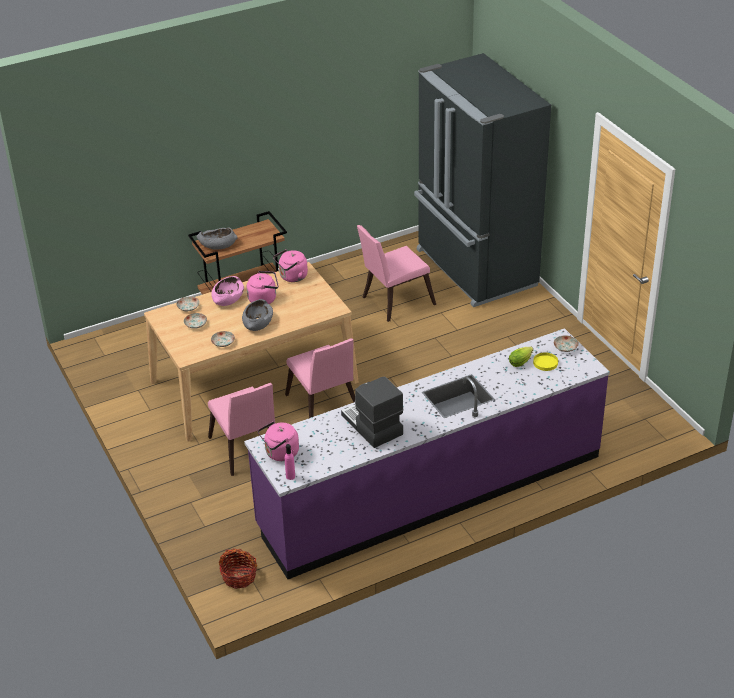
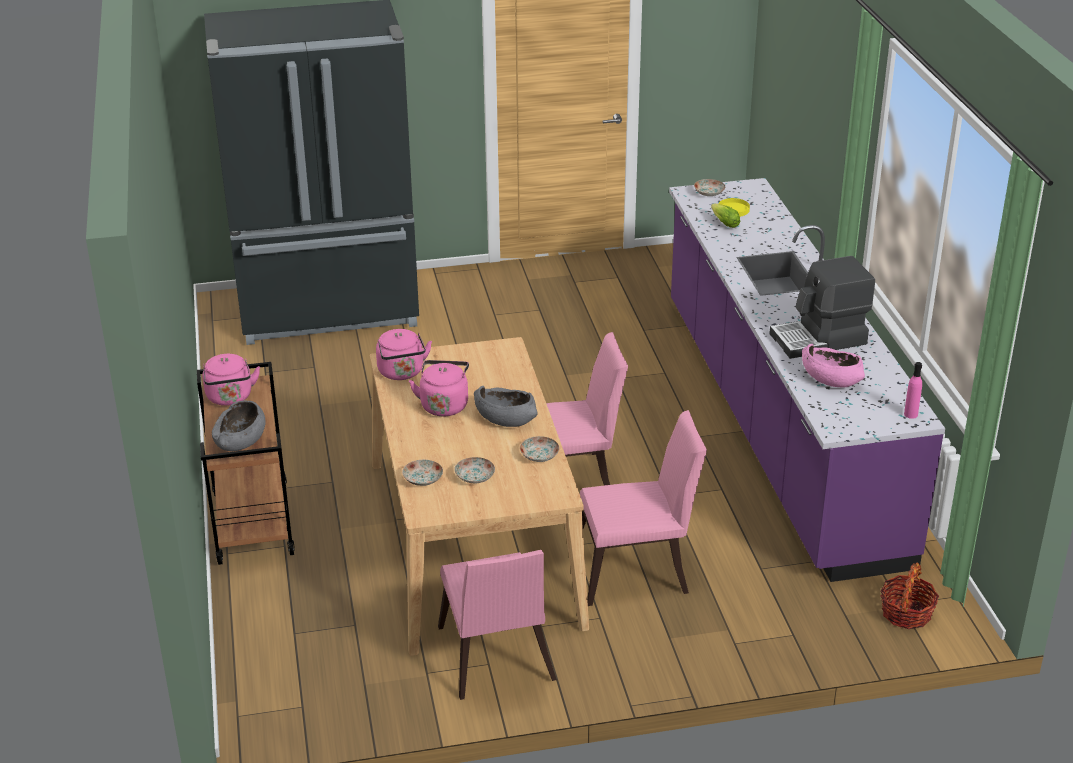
camera: 75 degrees left, 5 degrees down
(228, 299) = (422, 438): pink bowl -> pink bowl (830, 378)
(280, 454) = (861, 416): pink kettle -> pink kettle (230, 398)
(394, 302) = (358, 385): pink chair -> pink chair (495, 660)

